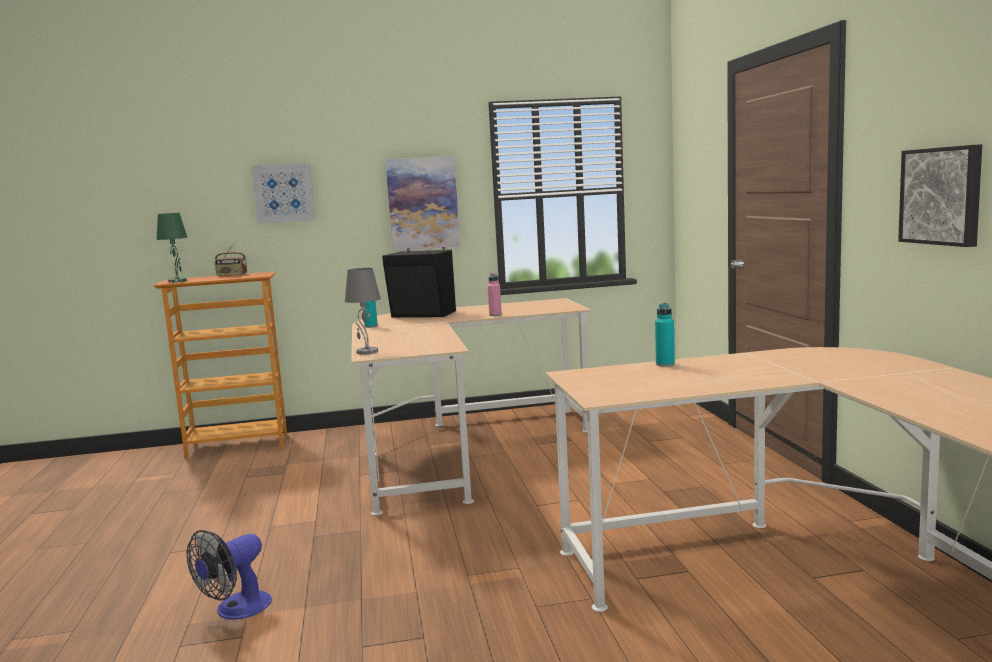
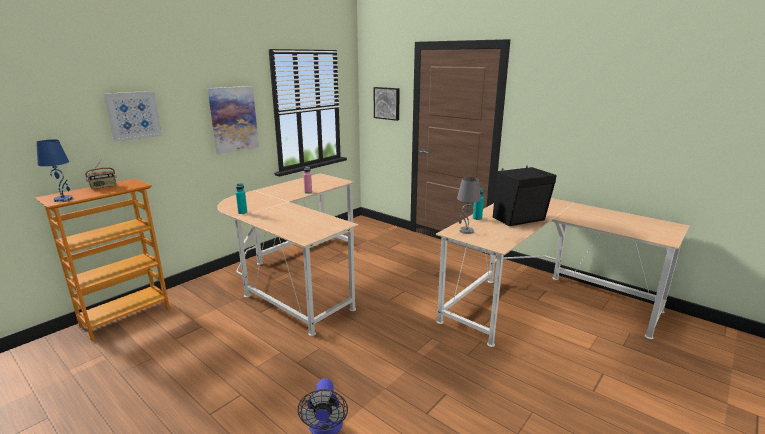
camera: 40 degrees left, 10 degrees up
(178, 281) = (64, 199): green table lamp -> blue table lamp
(366, 352) = (296, 236): grey table lamp -> grey table lamp (466, 231)
(423, 314) = (257, 197): black speaker -> black speaker (520, 219)
(942, 196) = (569, 130): picture -> picture (387, 103)

